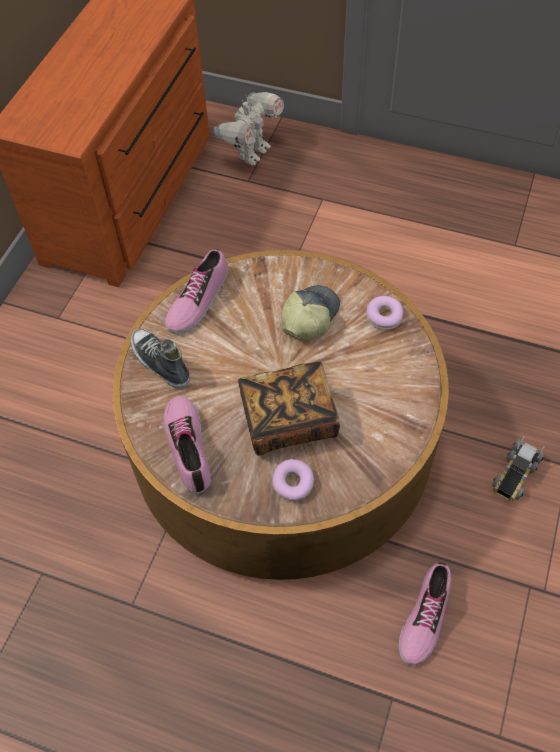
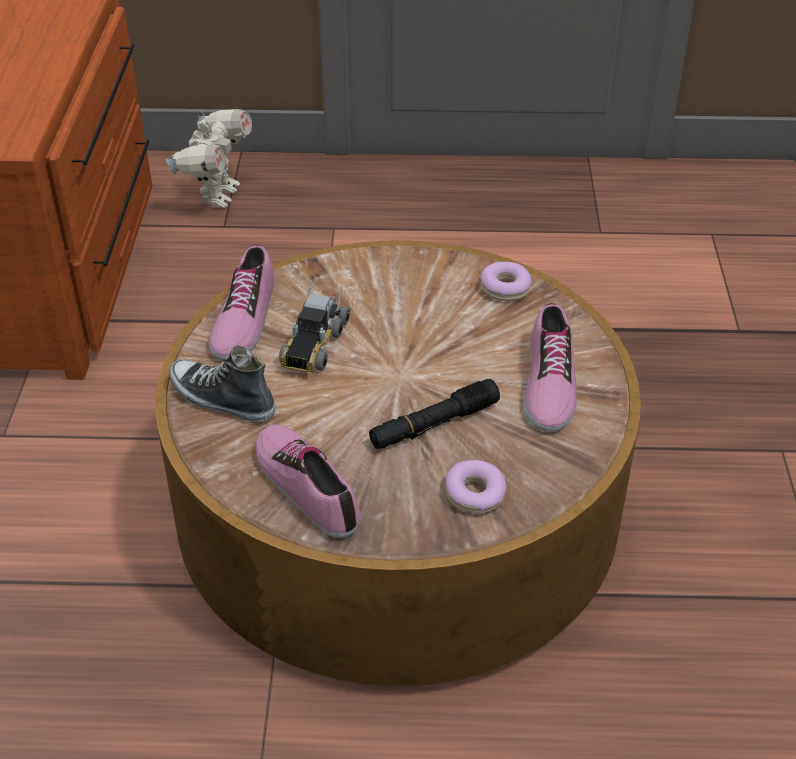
camera: 20 degrees left, 15 degrees down
(288, 420) = (434, 424): book -> black flashlight
(309, 316) = (406, 307): cap -> none
(424, 616) = (687, 672): shoe -> shoe (547, 383)
(515, 474) = (722, 475): toy truck -> toy truck (313, 345)

